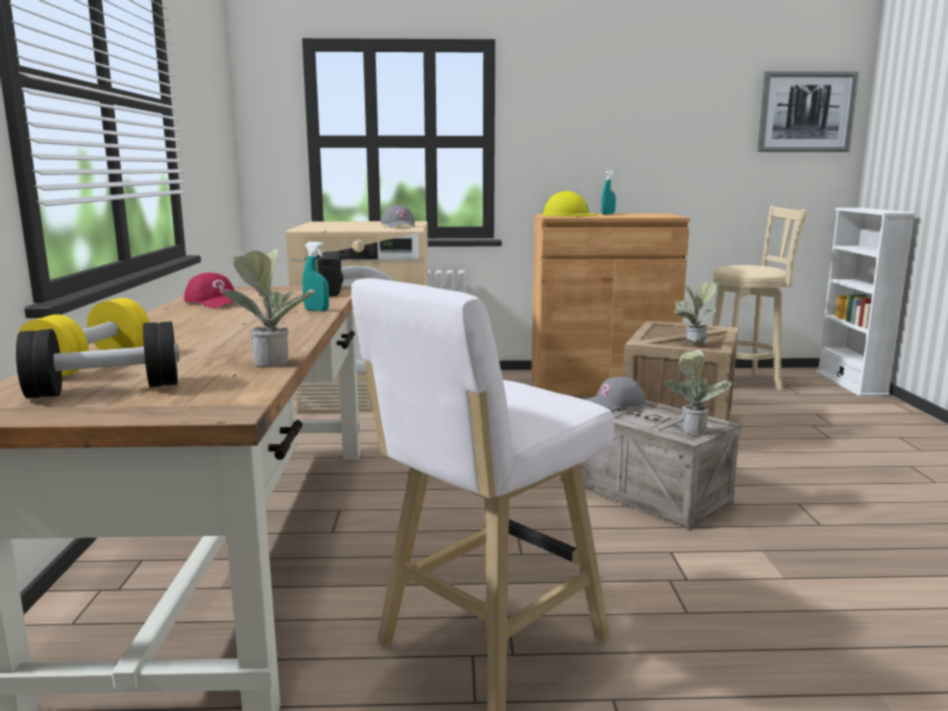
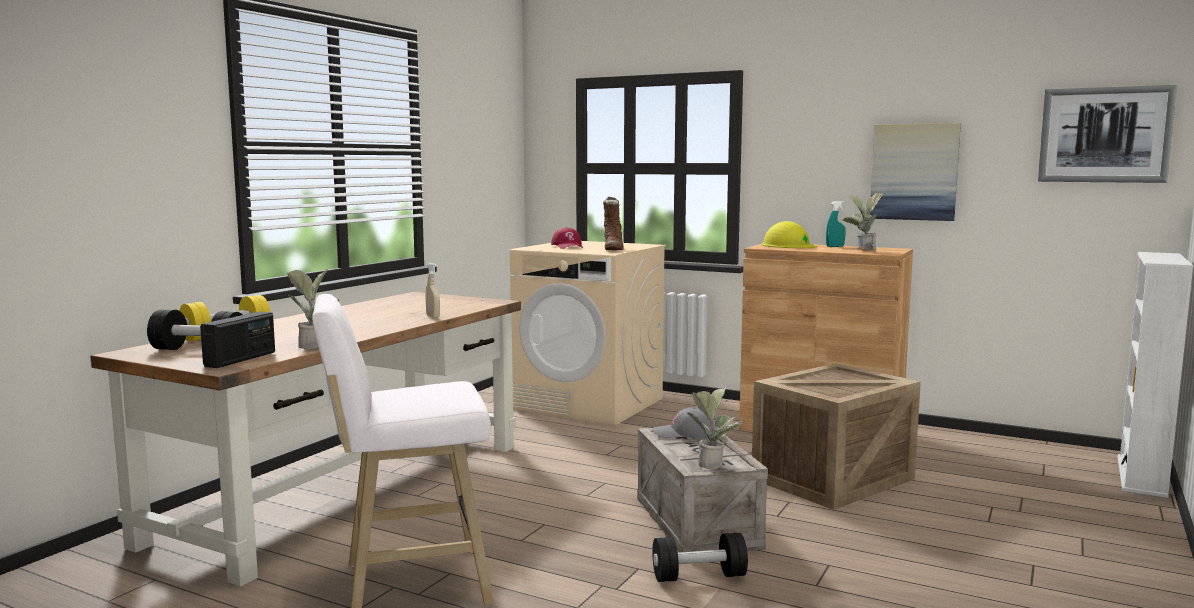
camera: 30 degrees right, 5 degrees down
(215, 302) = (388, 304): red cap -> red cap (568, 246)
(316, 310) = (433, 316): turquoise spray bottle -> beige spray bottle
(331, 291) = (486, 303): radio -> radio (241, 359)
(399, 226) = (614, 249): grey cap -> brown boot
(658, 144) = (914, 172): none -> picture
(692, 345) = (825, 391): potted plant -> potted plant (861, 250)
(729, 544) = (698, 576): none -> black dumbbell
(745, 381) = (998, 452): beige stool -> none

